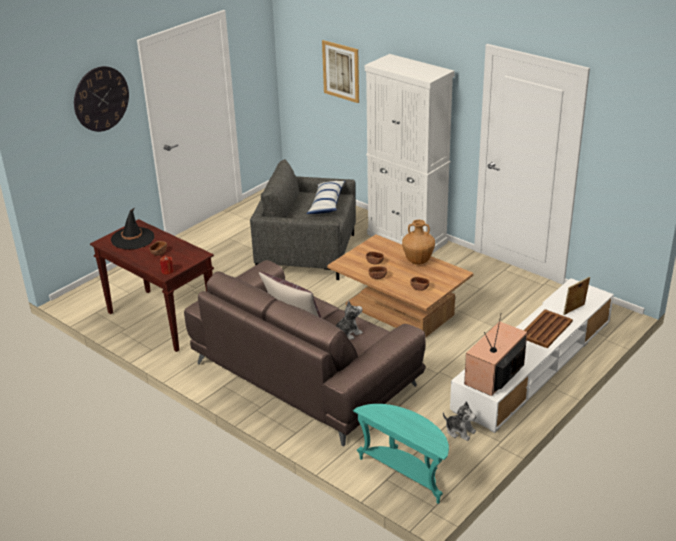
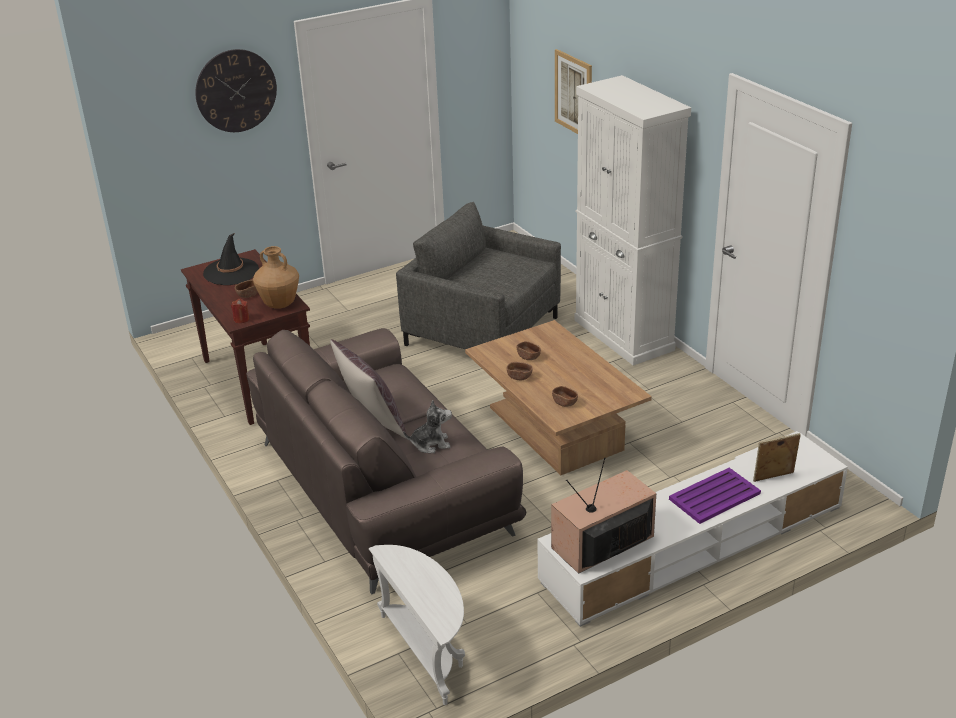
camera: 20 degrees right, 0 degrees up
(326, 203) = (510, 268): pillow -> none
(405, 473) = (427, 651): turquoise side table -> white side table
(418, 261) = (586, 366): brown vase -> brown vase (280, 304)
(460, 431) = (534, 612): plush toy -> none
(546, 329) = (715, 496): brown tray -> purple tray

